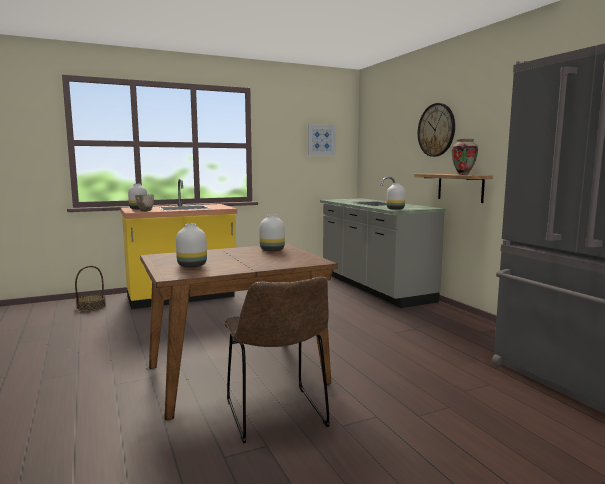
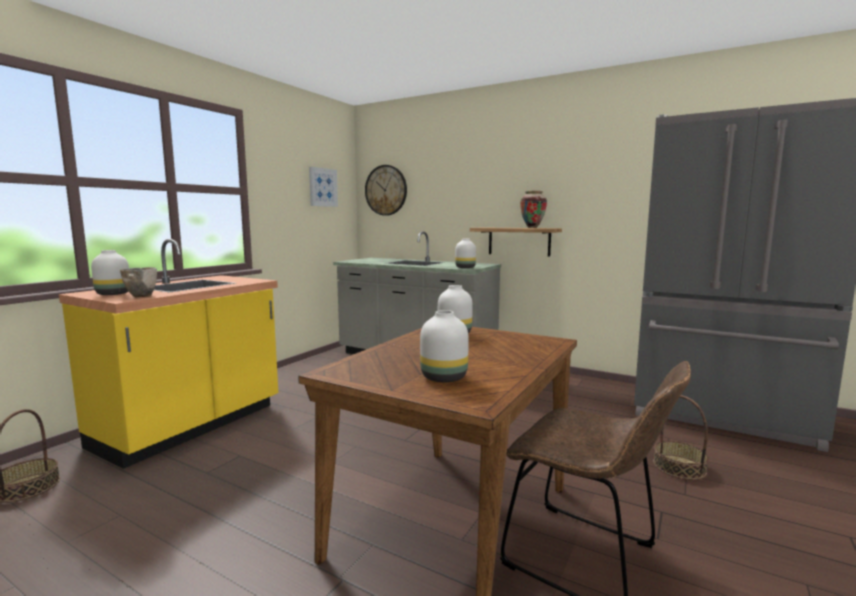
camera: 35 degrees left, 0 degrees up
(436, 130) = (482, 181): wall clock -> wall clock (386, 190)
(453, 402) = (679, 467): none -> basket

